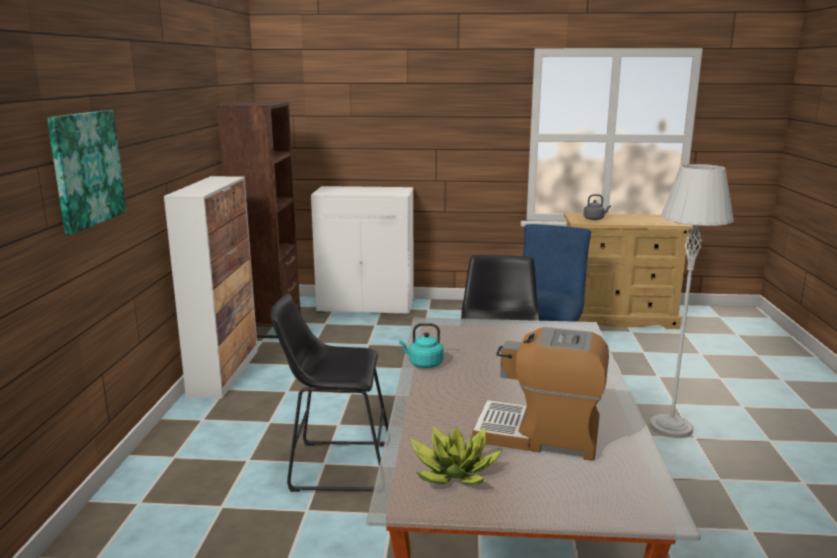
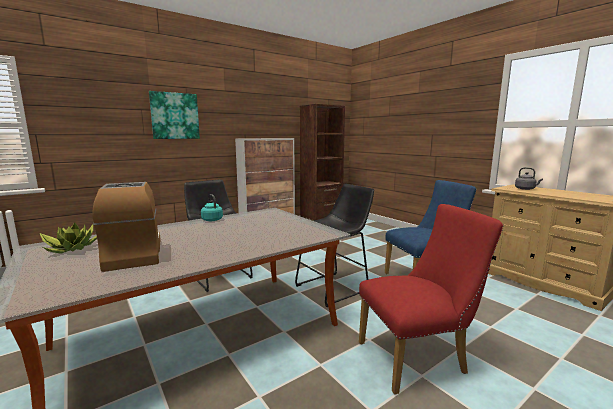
camera: 50 degrees right, 5 degrees down
(366, 306) = (379, 227): white cabinet -> none
(671, 427) = (418, 358): grey floor lamp -> red chair

